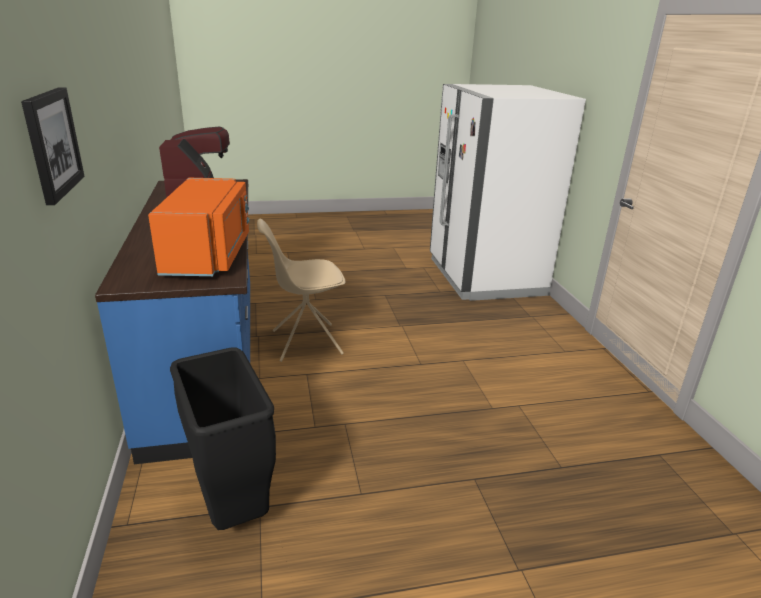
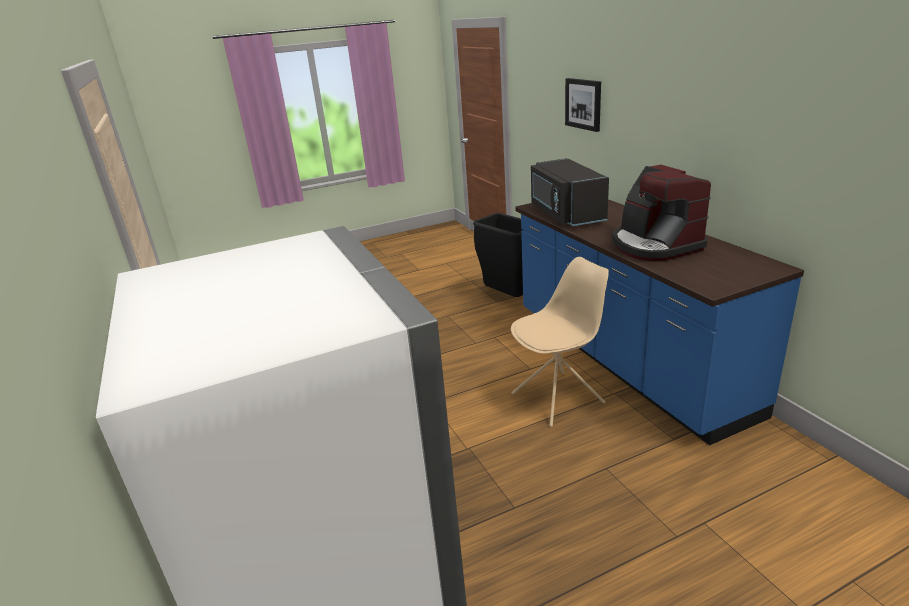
camera: 170 degrees right, 0 degrees up
(210, 255) = (565, 214): orange microwave -> black microwave

